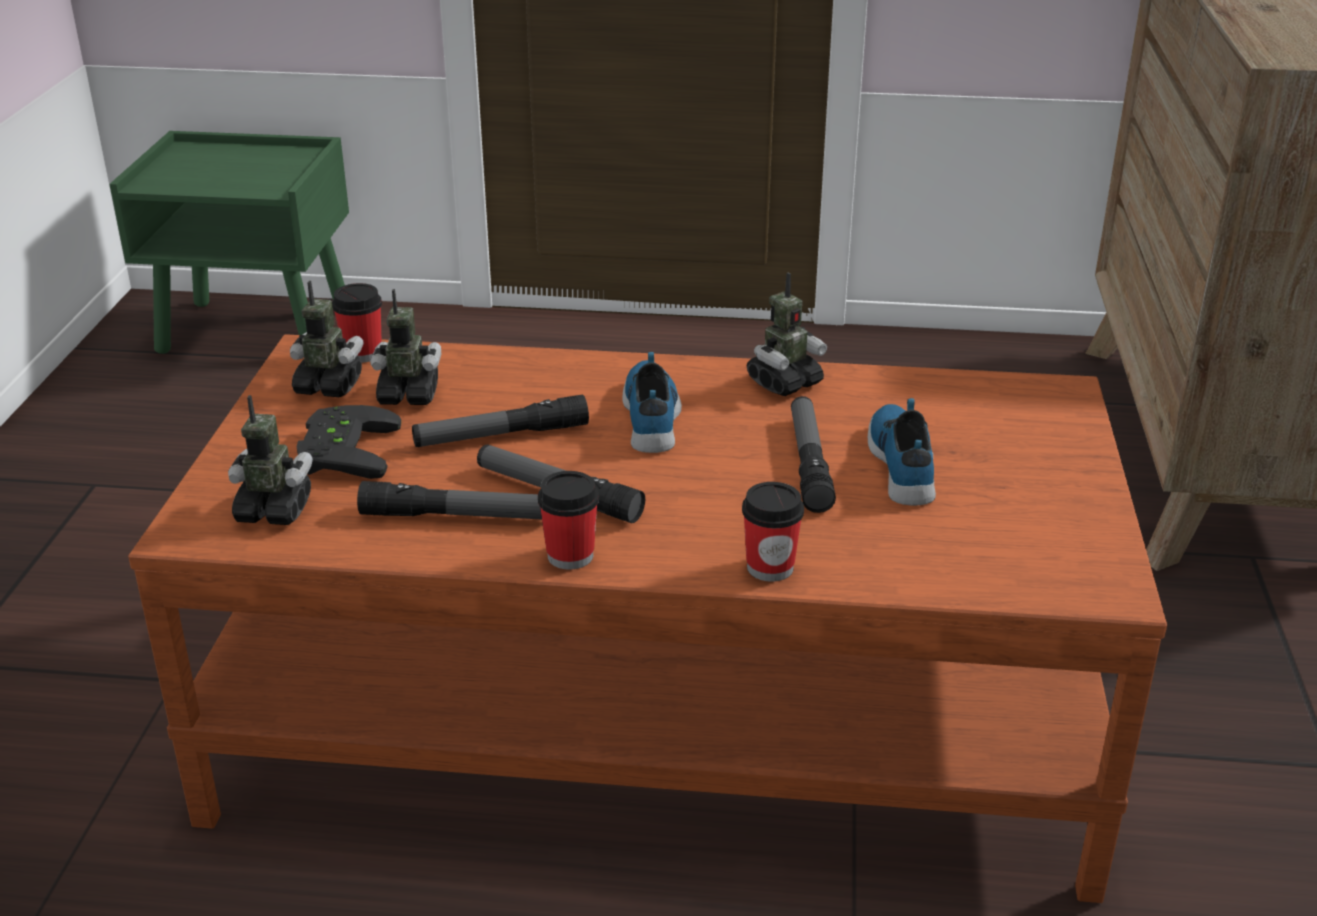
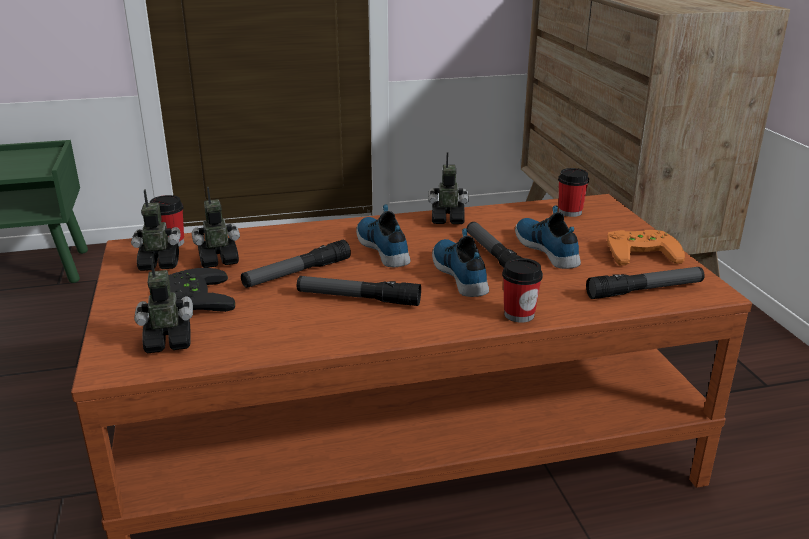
camera: 20 degrees left, 5 degrees down
(456, 516) = (300, 323): flashlight -> flashlight (645, 290)
(570, 556) = (392, 331): cup -> cup (570, 212)
(735, 482) = (461, 273): none -> shoe
(784, 382) = (447, 220): toy robot -> toy robot turned 120 degrees counterclockwise
(1054, 497) = (640, 251): none -> orange game controller

